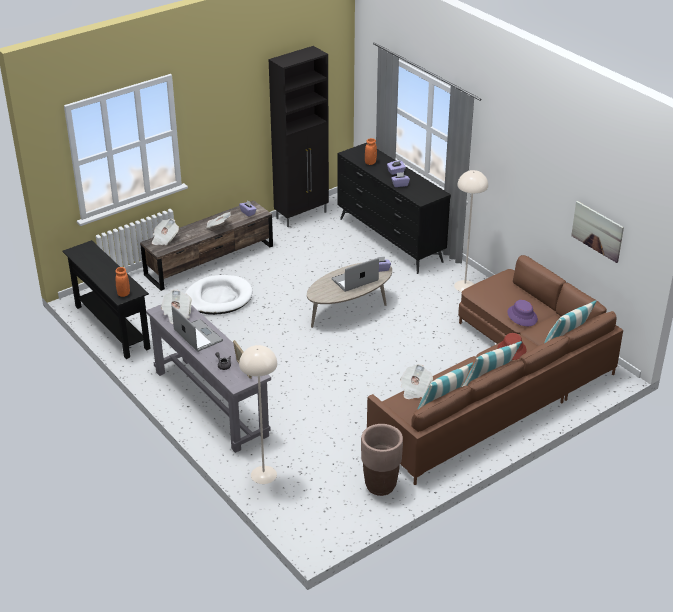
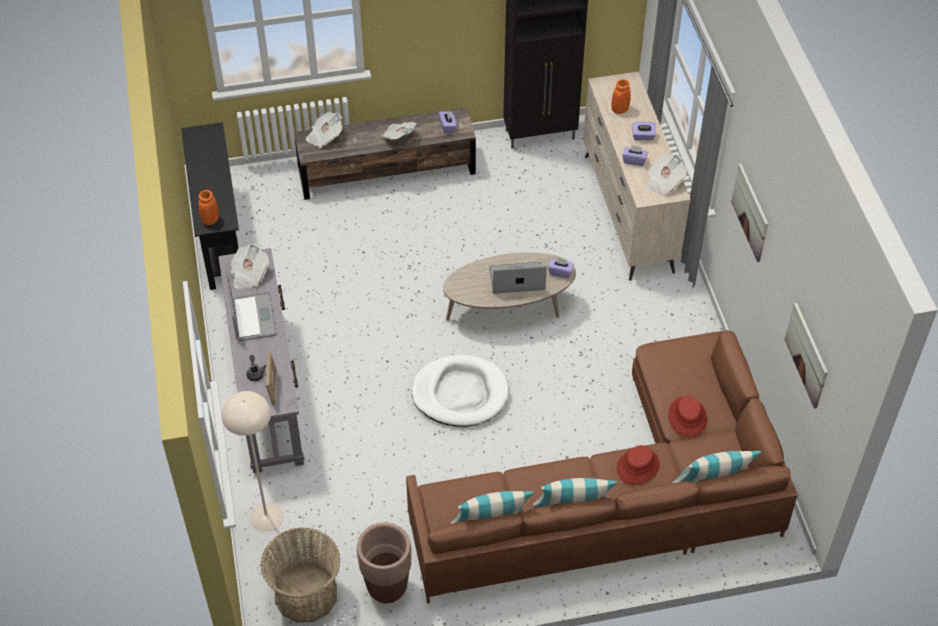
camera: 25 degrees right, 15 degrees up
(218, 298) = (364, 234): white dog bed -> white dog bed (460, 393)
(325, 509) = (306, 594): none -> basket
(390, 240) = (627, 213): black dresser -> beige dresser
(415, 389) = (478, 482): newspaper -> newspaper (663, 182)
(465, 286) = (678, 322): beige floor lamp -> none
(510, 171) = (750, 212): none -> picture
(522, 316) = (687, 417): purple hat -> red hat

